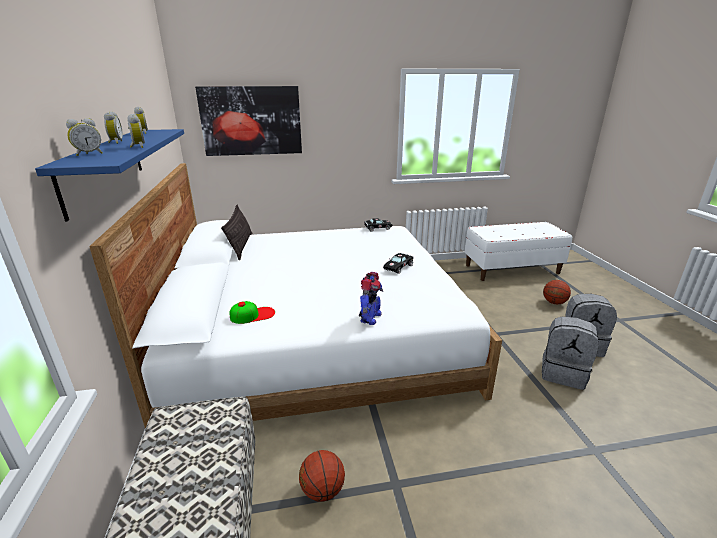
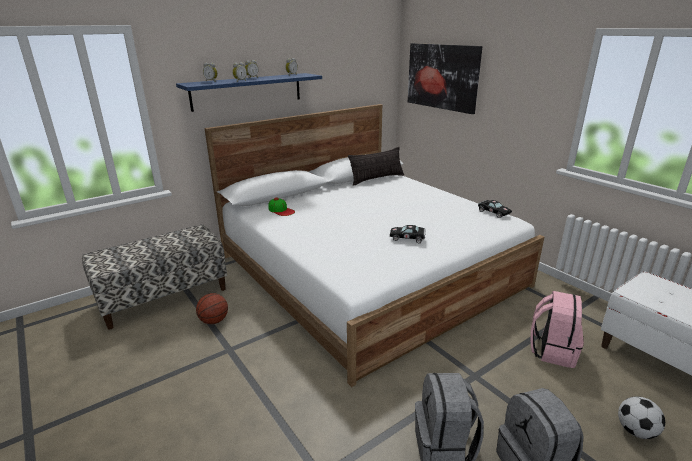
camera: 65 degrees right, 0 degrees up
(370, 318) = (306, 245): toy robot -> none
(479, 296) = (552, 350): none -> pink backpack
(554, 302) = (635, 431): basketball -> football

